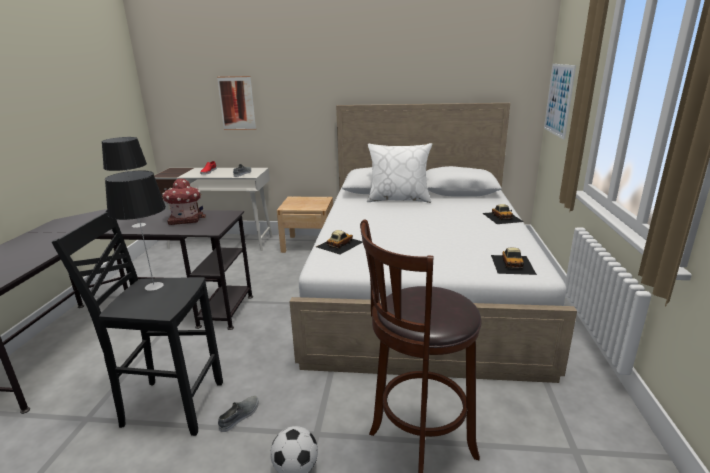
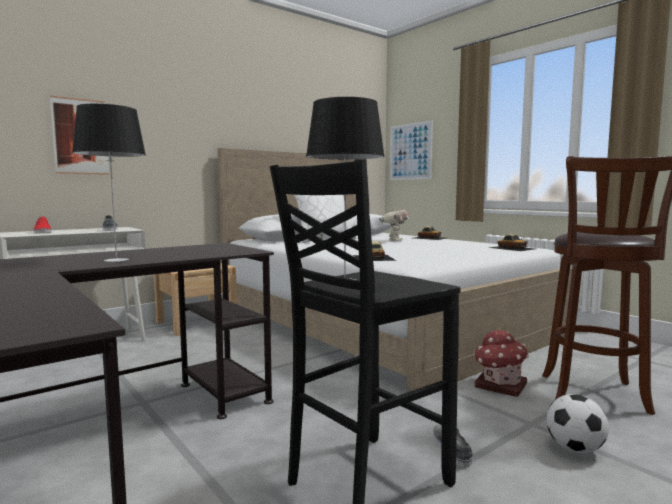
camera: 45 degrees left, 15 degrees down
(185, 218) = (172, 251): toy house -> toy house (499, 385)
(450, 215) = (394, 240): none -> toy robot

